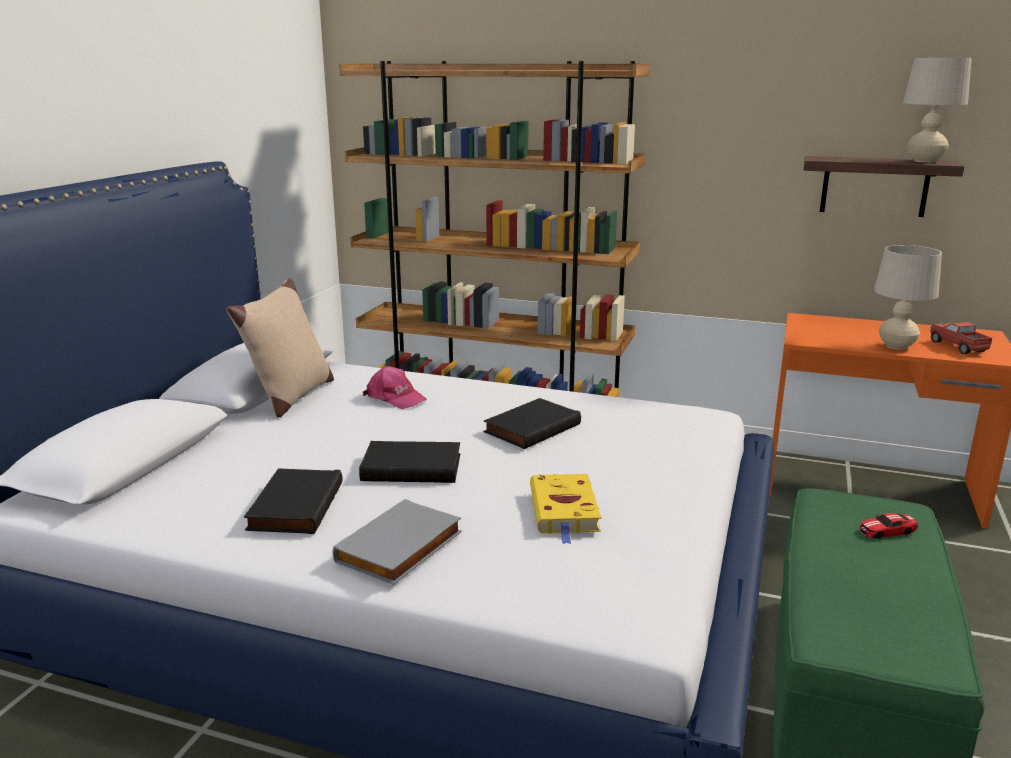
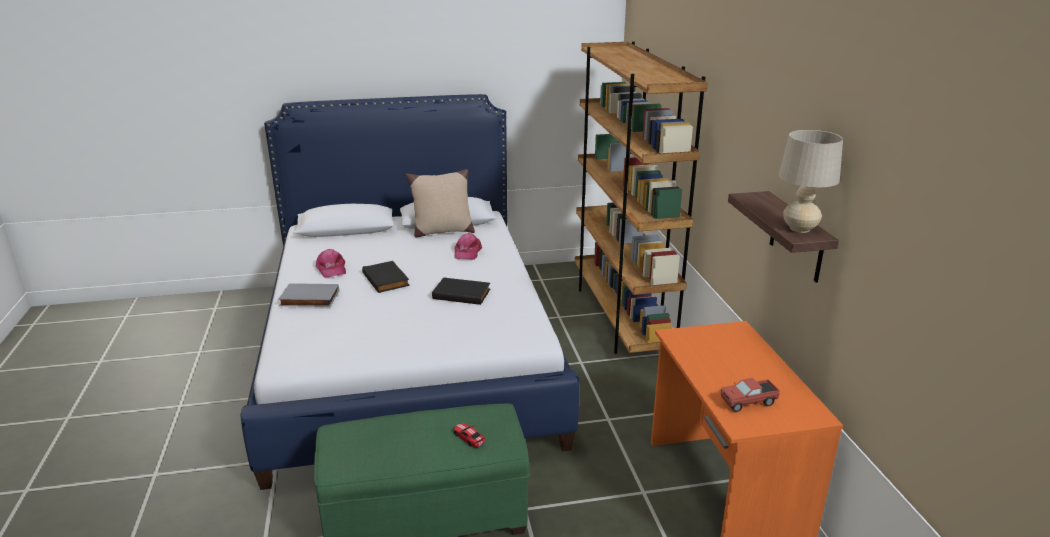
camera: 60 degrees right, 5 degrees up
(294, 506) = (331, 269): black book -> pink cap
(565, 511) = (364, 323): yellow book -> none
(896, 346) = (710, 374): beige table lamp -> none
(957, 347) = (748, 402): toy truck -> toy truck turned 150 degrees counterclockwise

